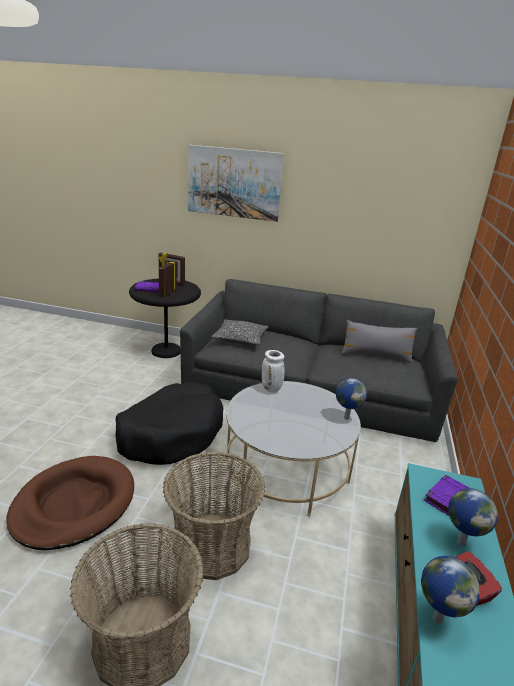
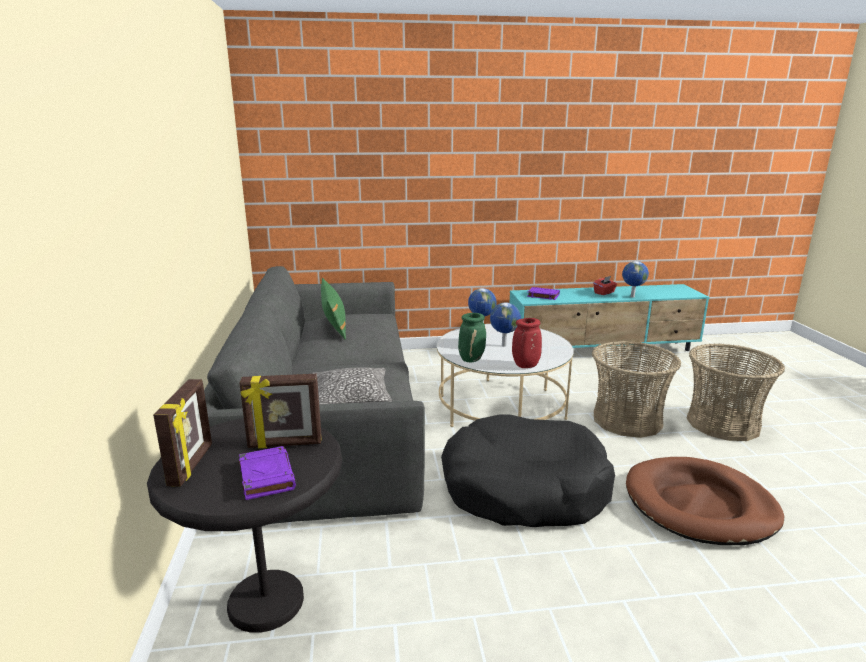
camera: 110 degrees left, 5 degrees down
(234, 183) = (138, 170): picture -> none
(241, 407) = (525, 366): none -> red vase
(271, 389) = (471, 359): white vase -> green vase
(376, 355) = (334, 325): grey pillow -> green pillow
(460, 542) = (575, 293): globe -> globe (503, 345)

